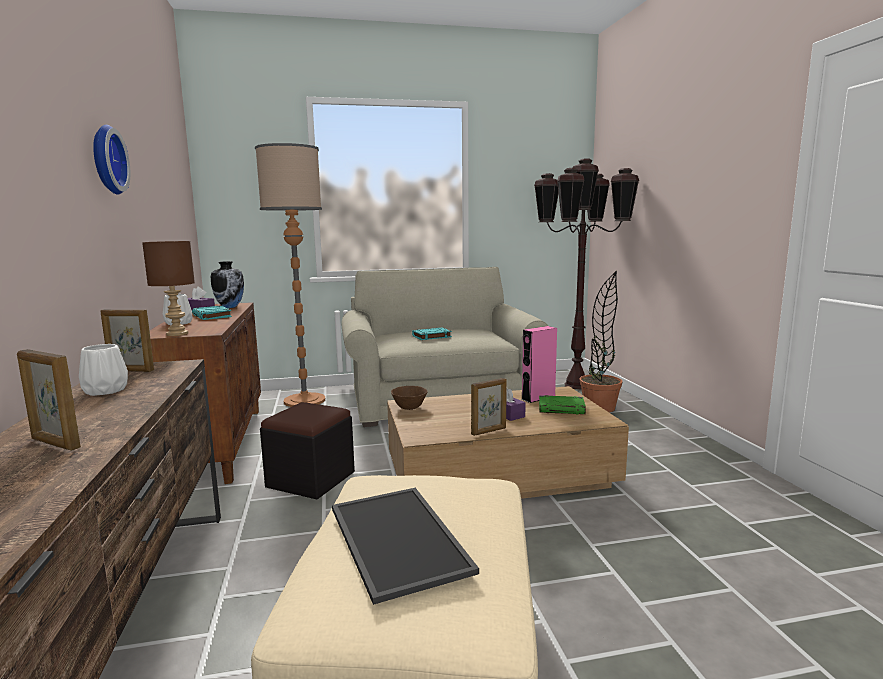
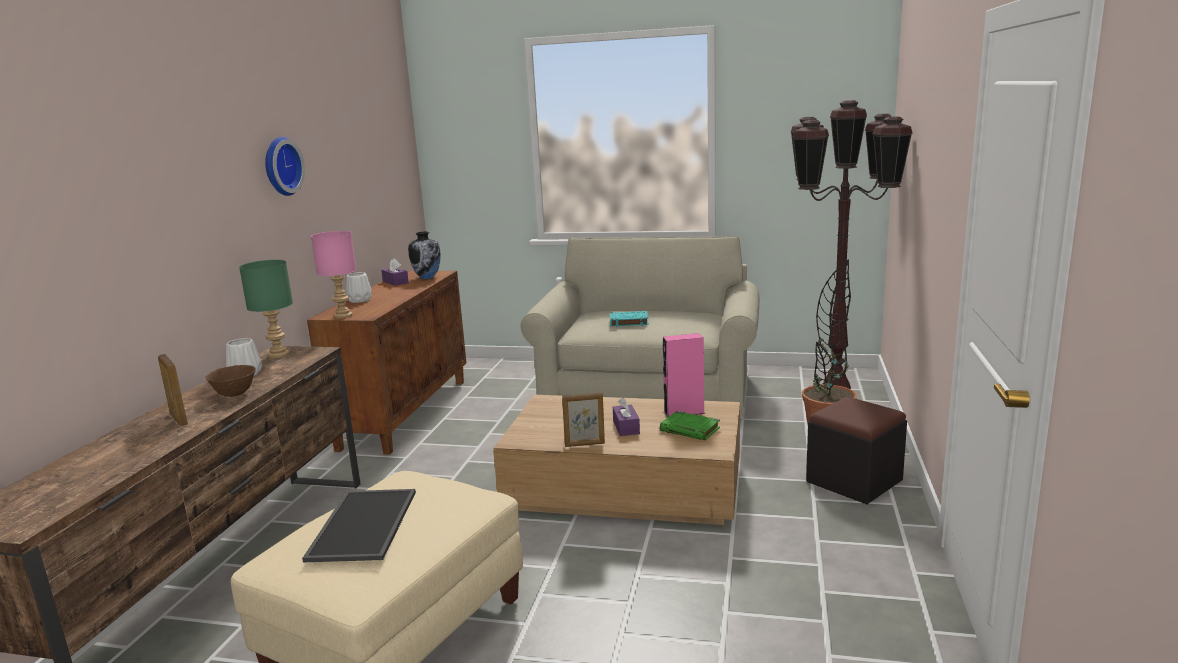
camera: 25 degrees right, 5 degrees up
(131, 370) = (279, 355): picture frame -> green table lamp
(176, 334) = (342, 316): brown table lamp -> pink table lamp
(212, 316) = (396, 291): turquoise book -> none
(305, 400) = (515, 375): floor lamp -> none
(311, 479) = (453, 462): black ottoman -> black ottoman (854, 481)
(409, 408) = (543, 407): brown bowl -> brown bowl (235, 394)

